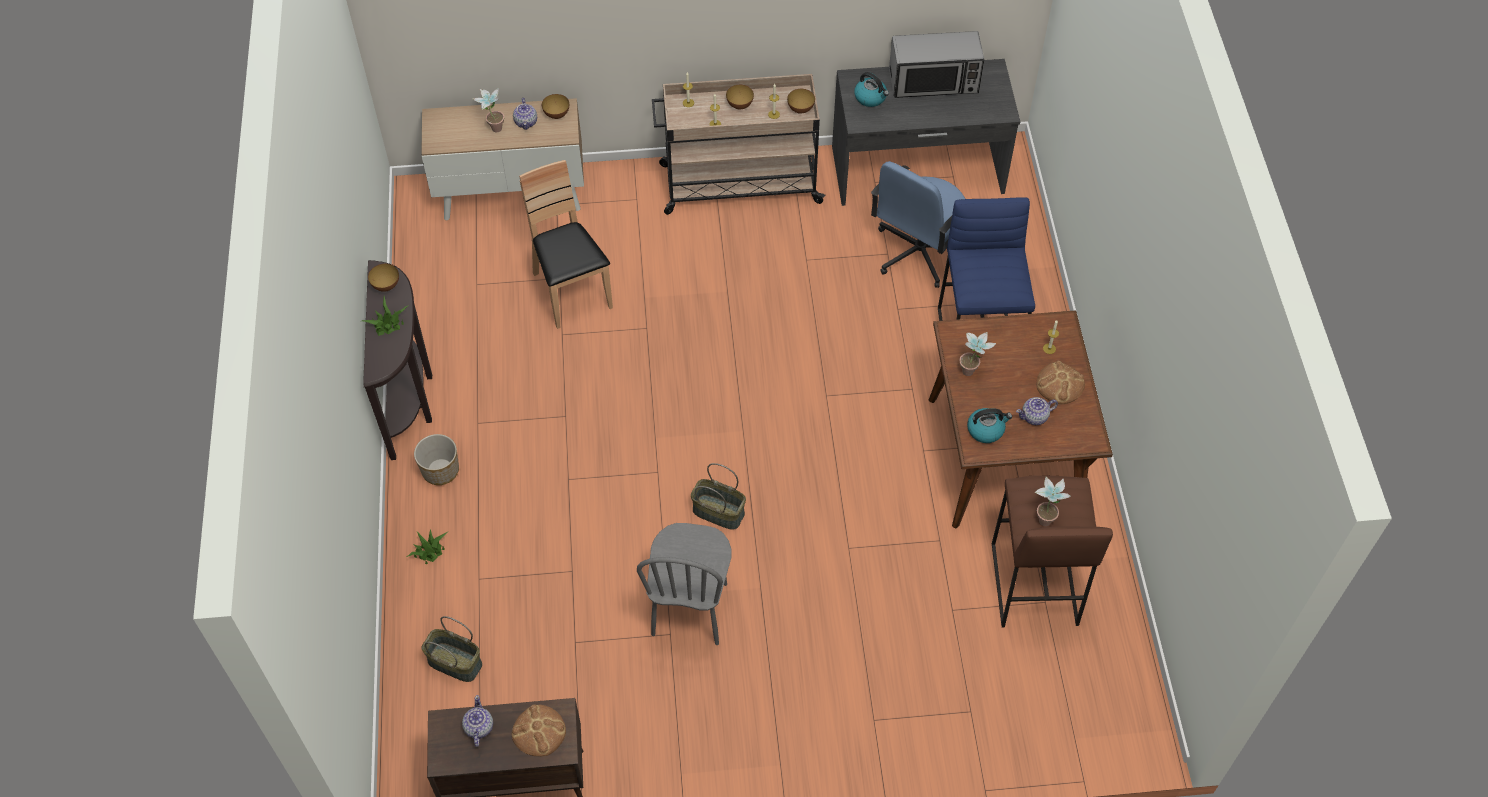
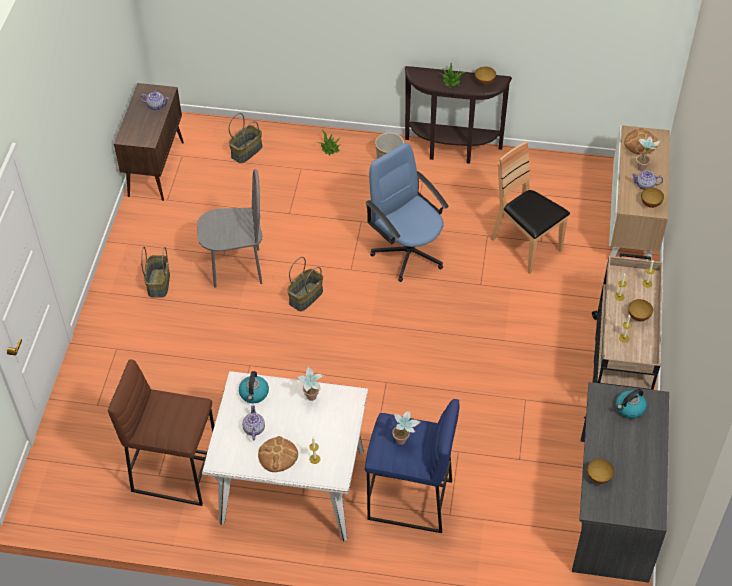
camera: 105 degrees right, 5 degrees down
(539, 731) = (141, 130): bread -> bread (640, 143)
(571, 292) = (525, 246): brown chair -> brown chair turned 120 degrees counterclockwise
(690, 609) = (237, 268): grey chair -> grey chair turned 150 degrees clockwise
(744, 702) = (159, 283): none -> basket
(800, 109) = (627, 358): bowl -> bowl (598, 477)
(917, 252) = (516, 482): blue office chair -> blue office chair (408, 252)
(934, 82) = (642, 463): microwave -> none
(1003, 457) = (291, 486): brown dining table -> white dining table
(1046, 517) = (164, 409): potted plant -> potted plant (404, 442)

